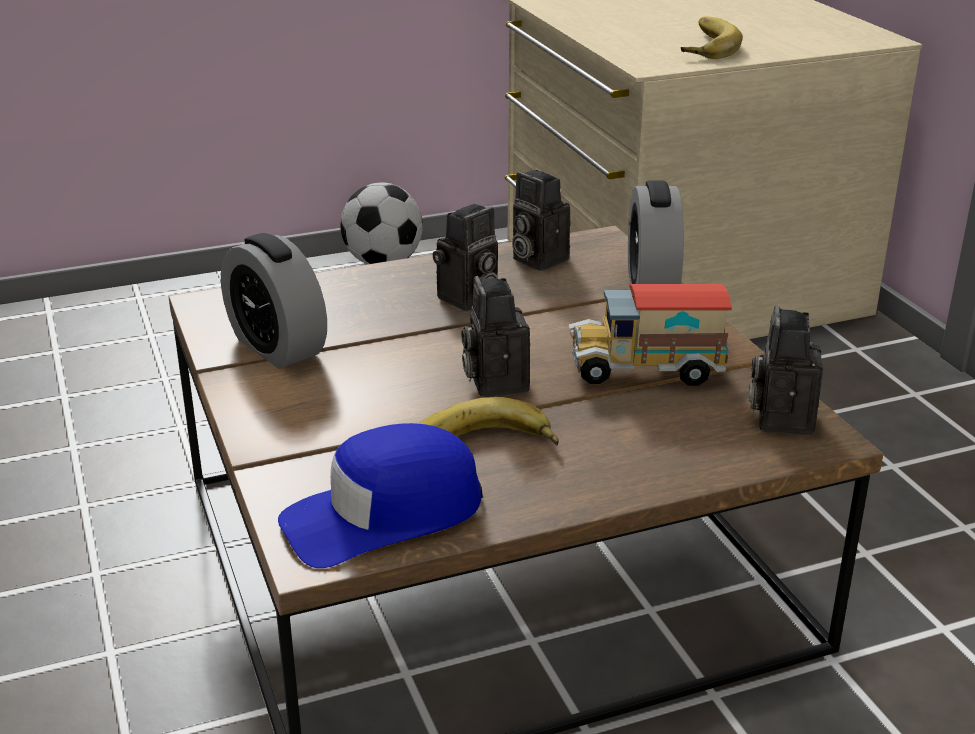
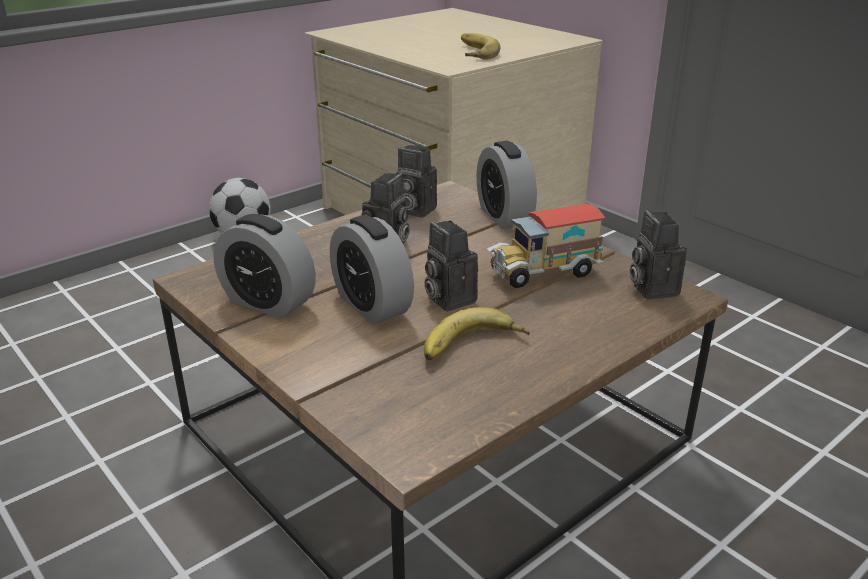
camera: 20 degrees left, 0 degrees up
(383, 515) = (439, 412): blue cap -> none
(395, 373) = (372, 305): none -> alarm clock

